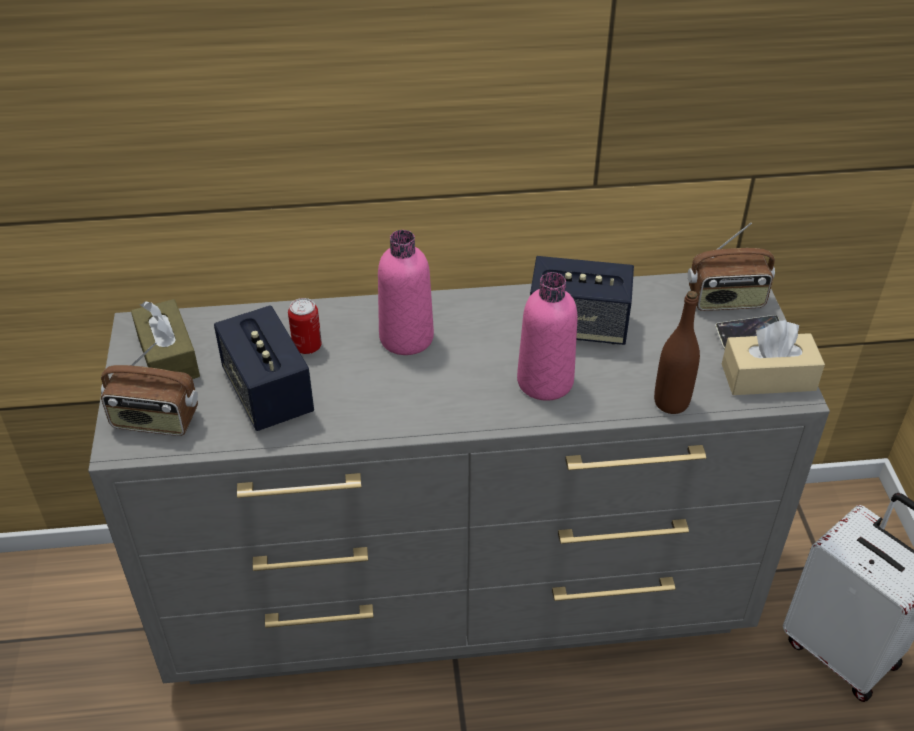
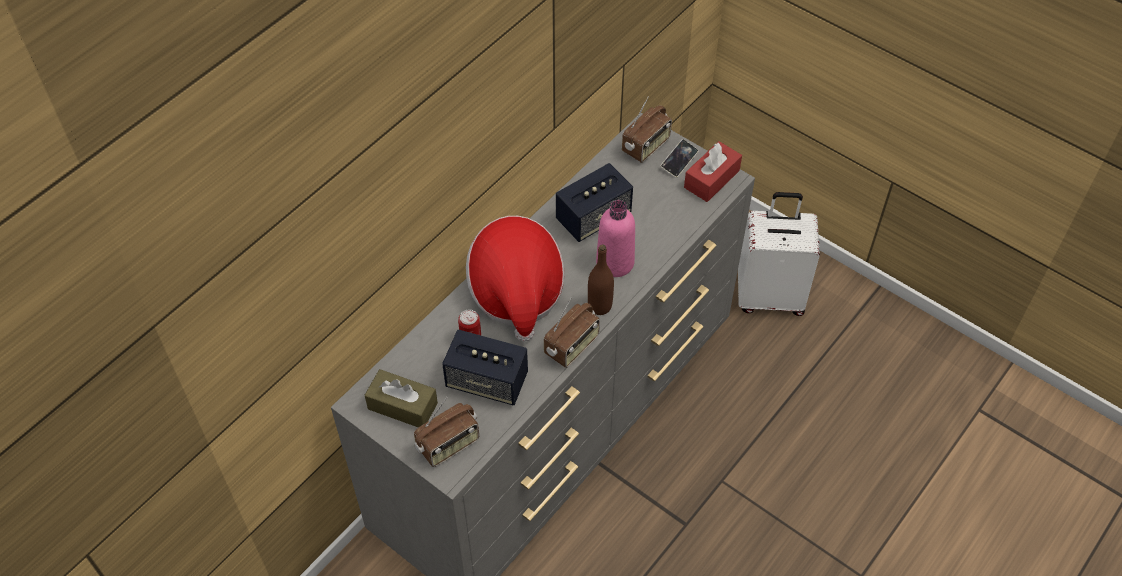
camera: 45 degrees left, 10 degrees up
(392, 425) = (572, 346): none -> radio
(406, 337) = (516, 292): pink bottle -> hat
(671, 402) = (684, 228): brown bottle -> brown bottle (599, 306)
(768, 377) = (711, 179): beige tissue box -> red tissue box

